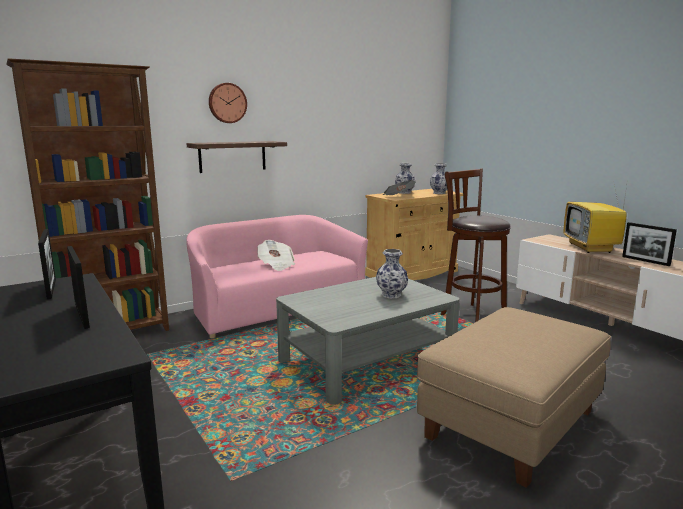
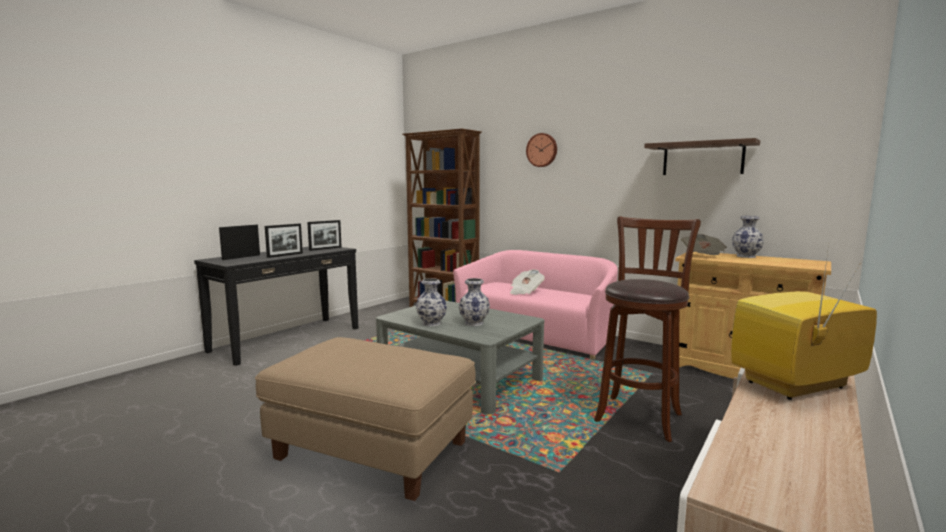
camera: 70 degrees right, 5 degrees down
(232, 156) = (543, 195): shelf -> shelf (702, 158)
(439, 193) = (787, 264): vase -> vase (431, 323)
(645, 261) = (775, 427): picture frame -> picture frame (241, 257)

